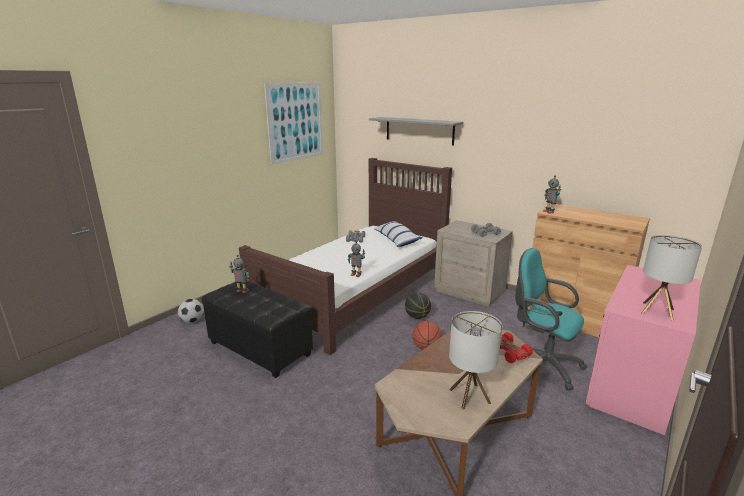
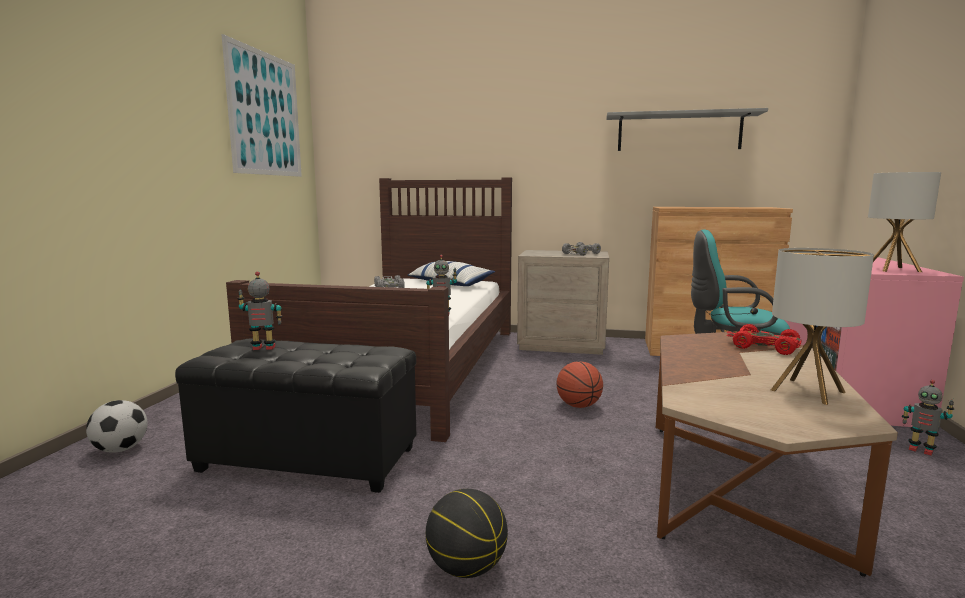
camera: 25 degrees left, 10 degrees down
(417, 316) = (526, 377): basketball -> basketball (467, 567)
(419, 130) = (457, 132): grey shelf -> grey shelf (679, 132)
(549, 212) = (670, 207): toy robot -> toy robot (921, 450)

